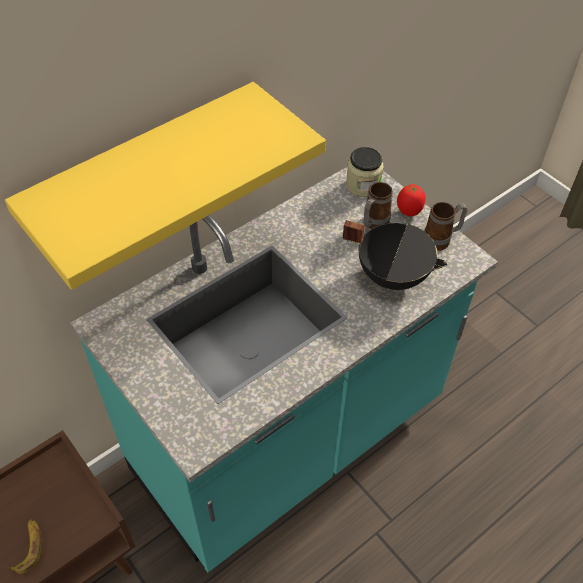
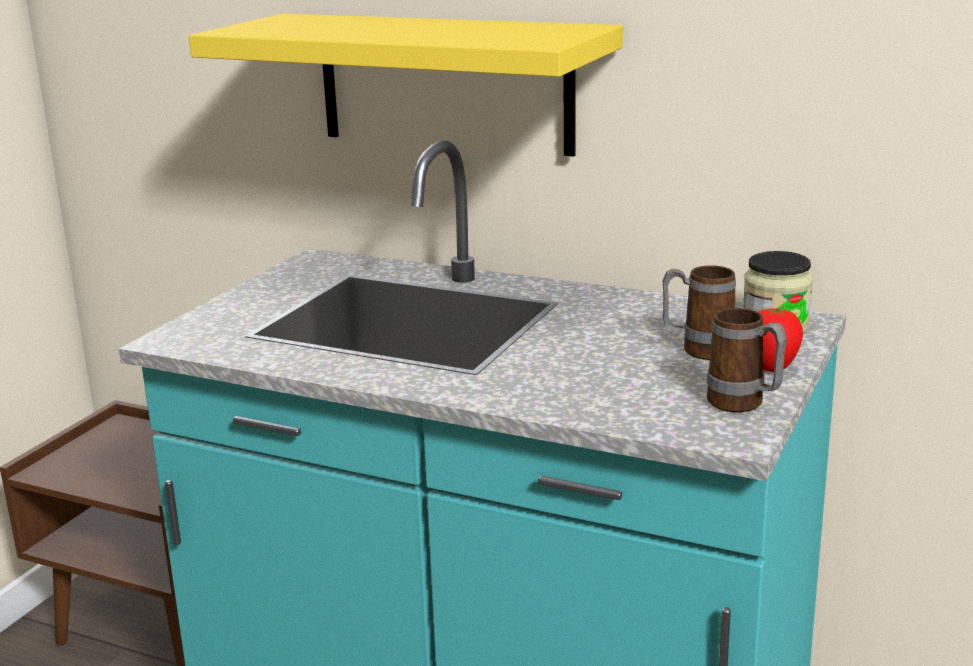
camera: 65 degrees right, 30 degrees down
(29, 547) = (104, 471): banana -> none
(393, 275) = (606, 385): black cooking pot -> none

